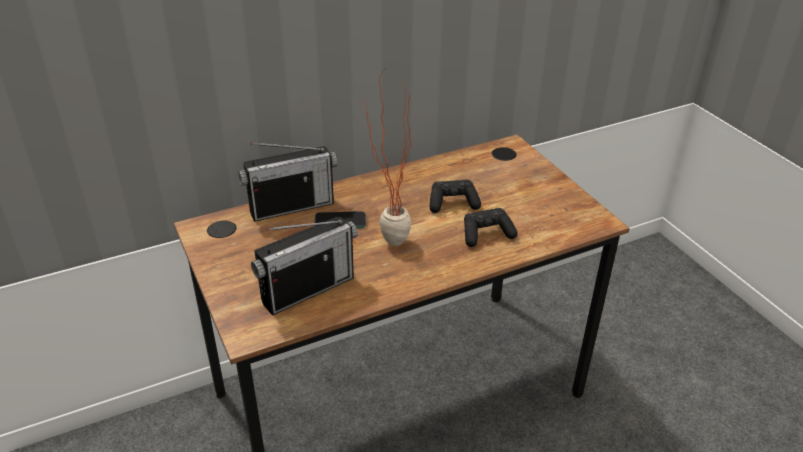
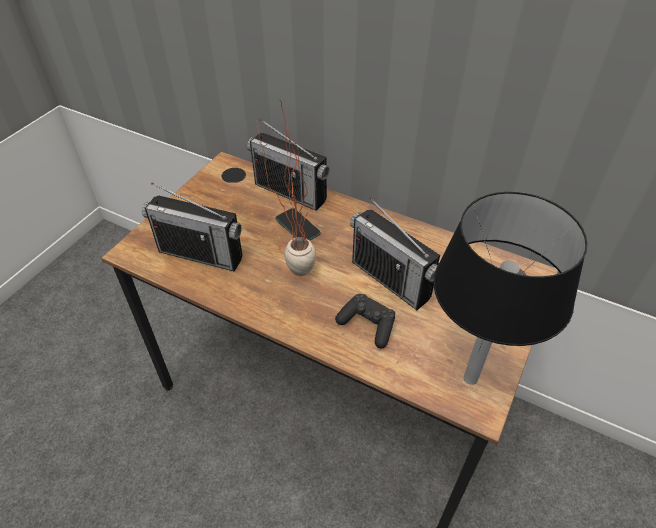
camera: 55 degrees right, 10 degrees up
(453, 203) = (390, 279): black game controller -> radio
(574, 213) = (471, 378): none -> black table lamp

